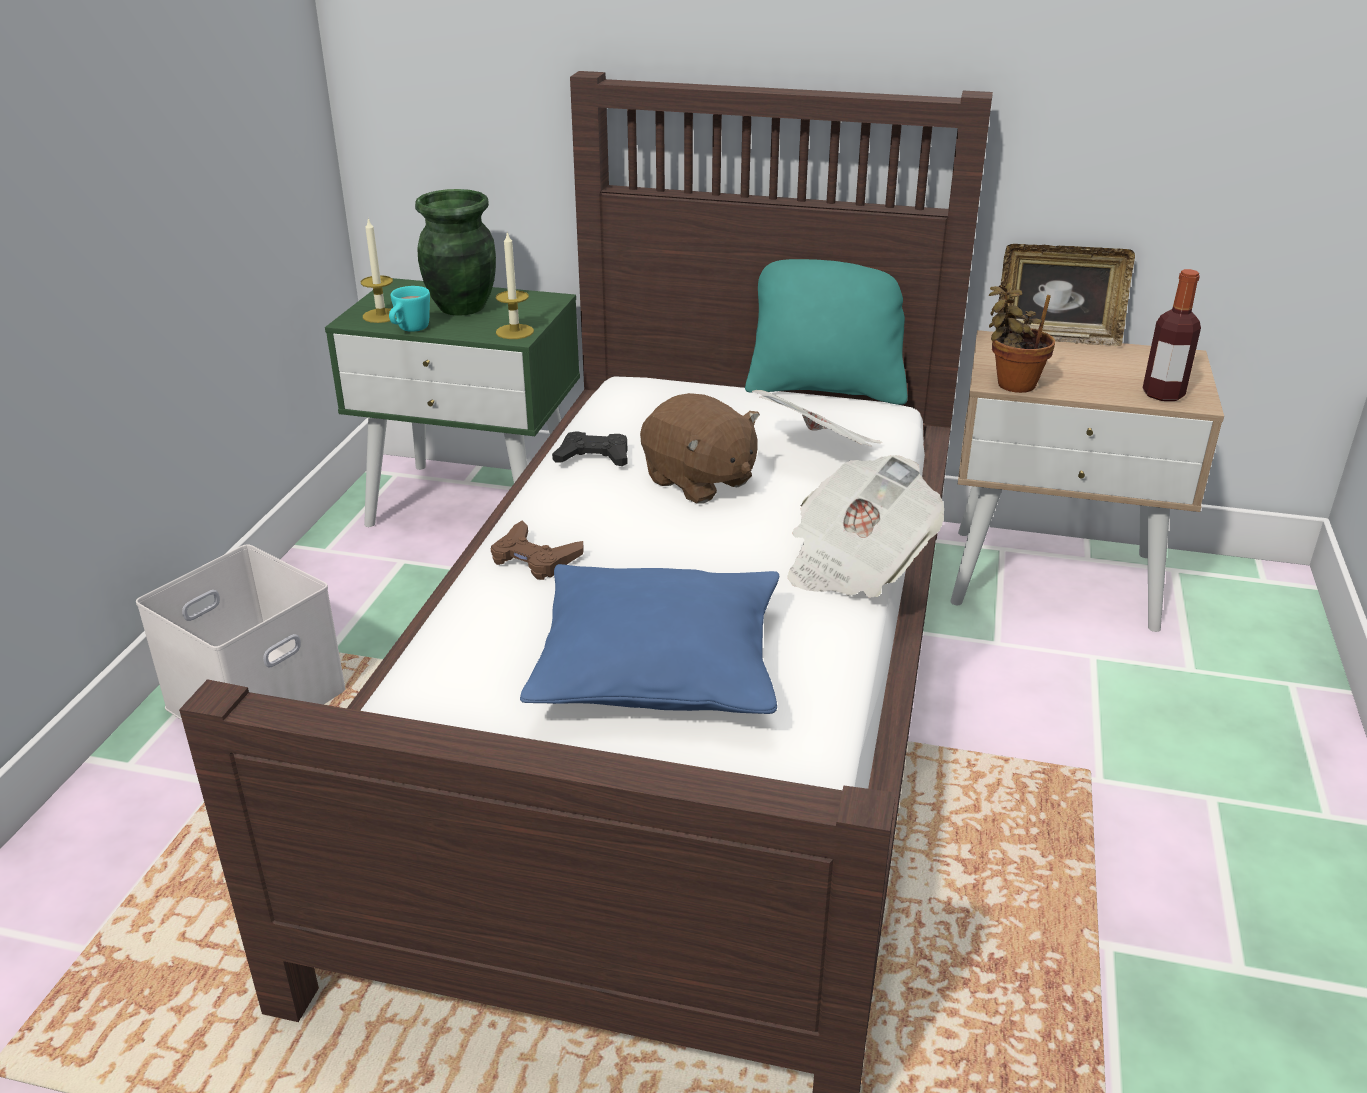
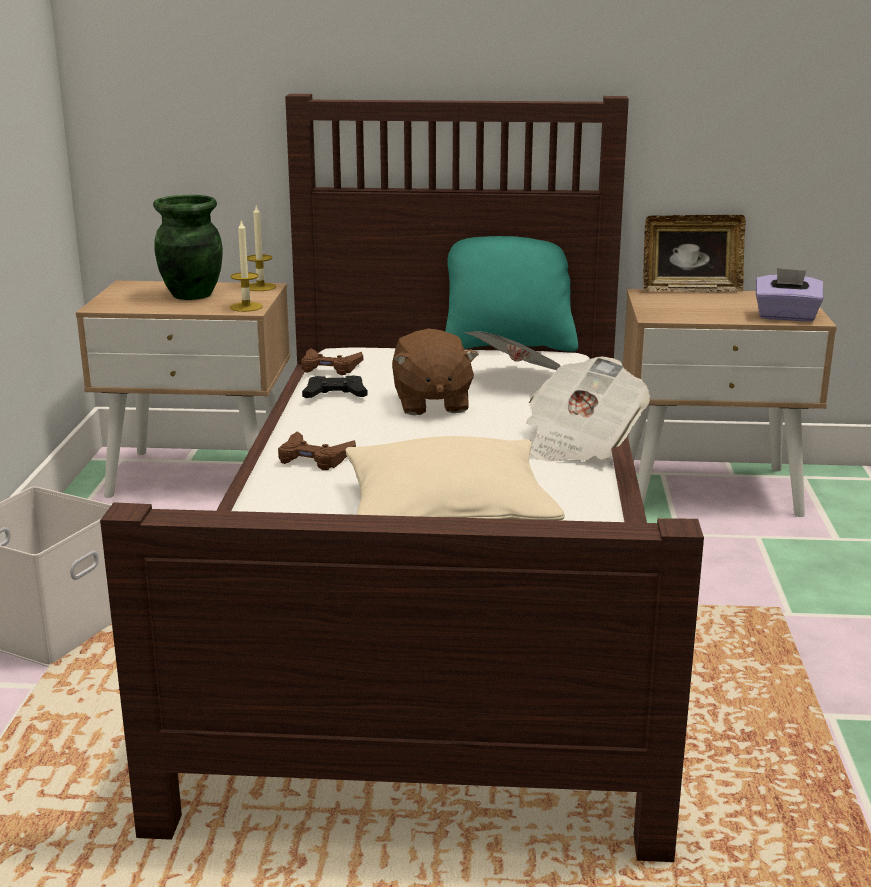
camera: 10 degrees left, 10 degrees down
(381, 315) = (123, 303): candle -> candle (260, 287)
(409, 330) = (153, 310): turquoise mug -> none
(475, 504) = (200, 475): green nightstand -> beige nightstand
(602, 412) = (330, 367): none -> brown game controller
(658, 668) = (449, 514): blue pillow -> beige pillow
(699, 481) = (431, 404): brown plush toy -> brown plush toy turned 45 degrees clockwise
(1012, 383) = (668, 316): potted plant -> none
(1163, 394) = (786, 317): bottle -> purple tissue box

